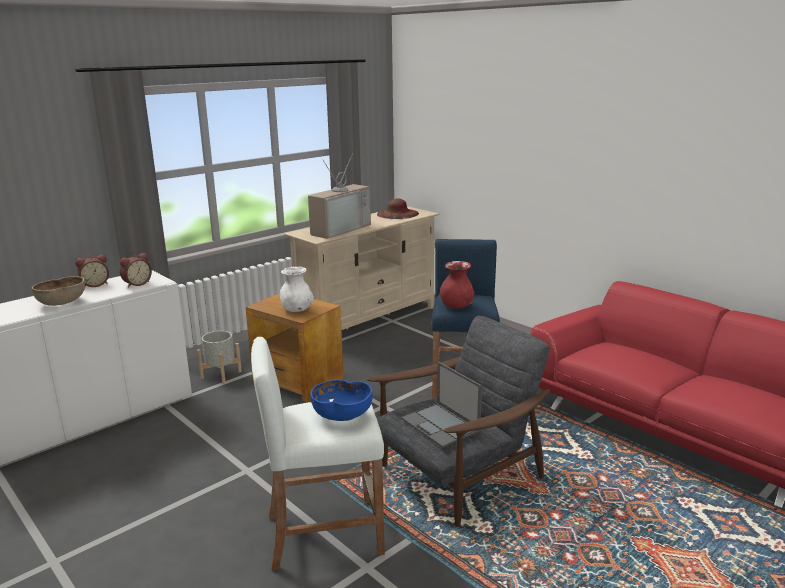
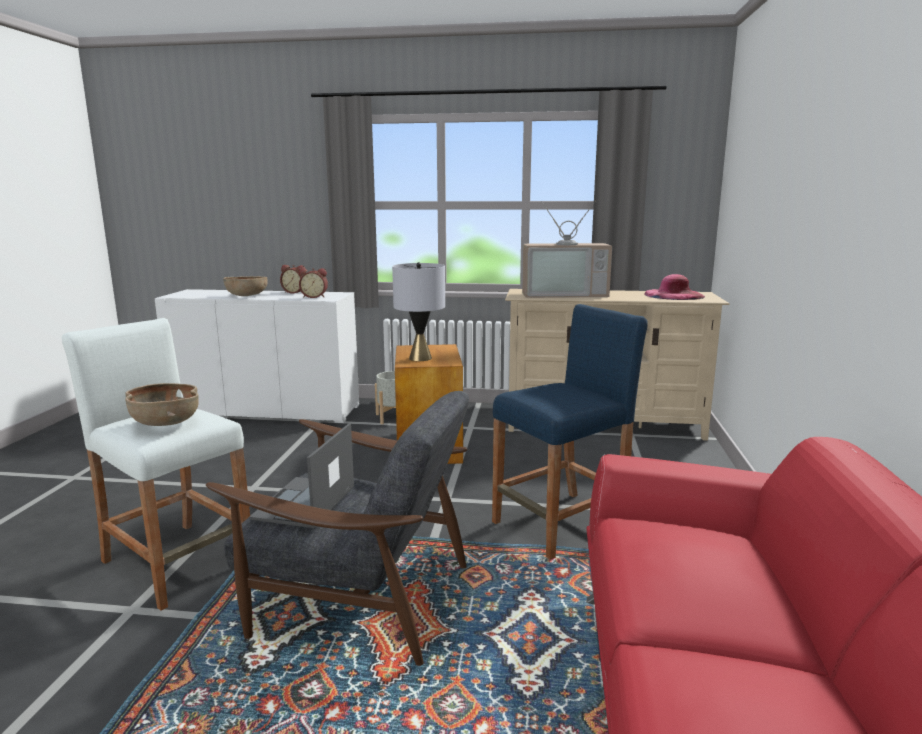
camera: 50 degrees right, 5 degrees down
(297, 310) = (420, 358): white vase -> grey table lamp
(342, 416) = (165, 424): blue bowl -> brown bowl
(397, 213) = (674, 295): brown hat -> pink hat
(456, 306) = (532, 394): red vase -> none

